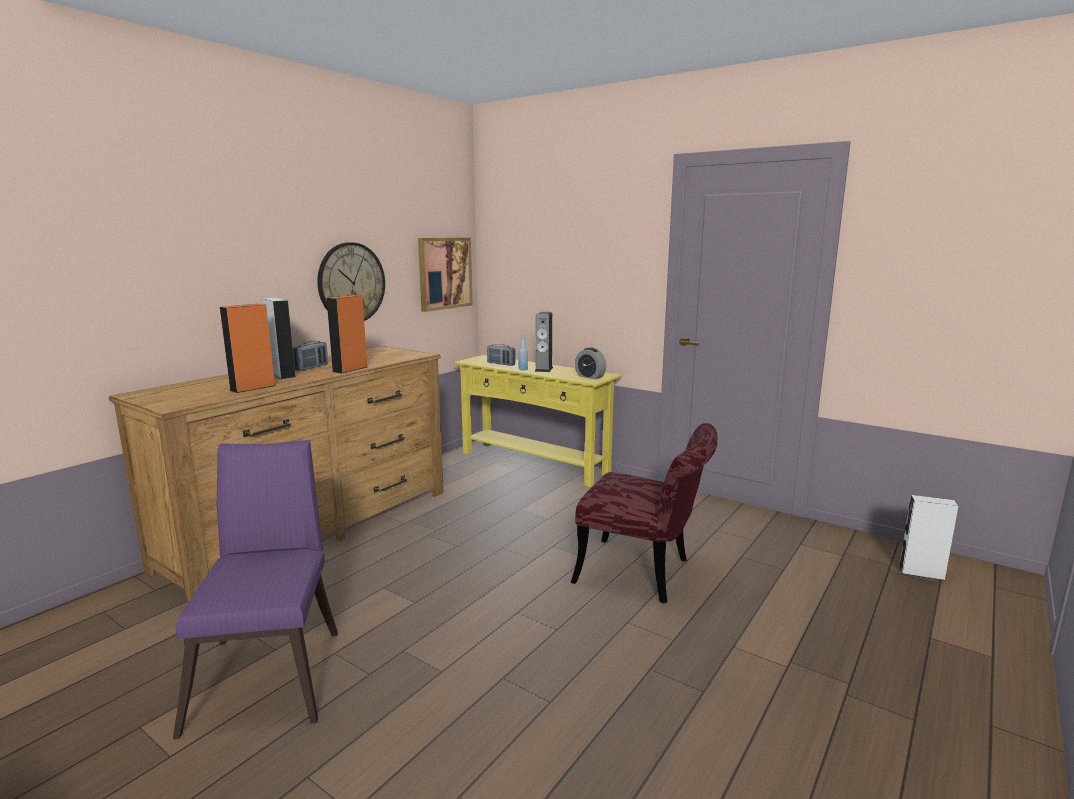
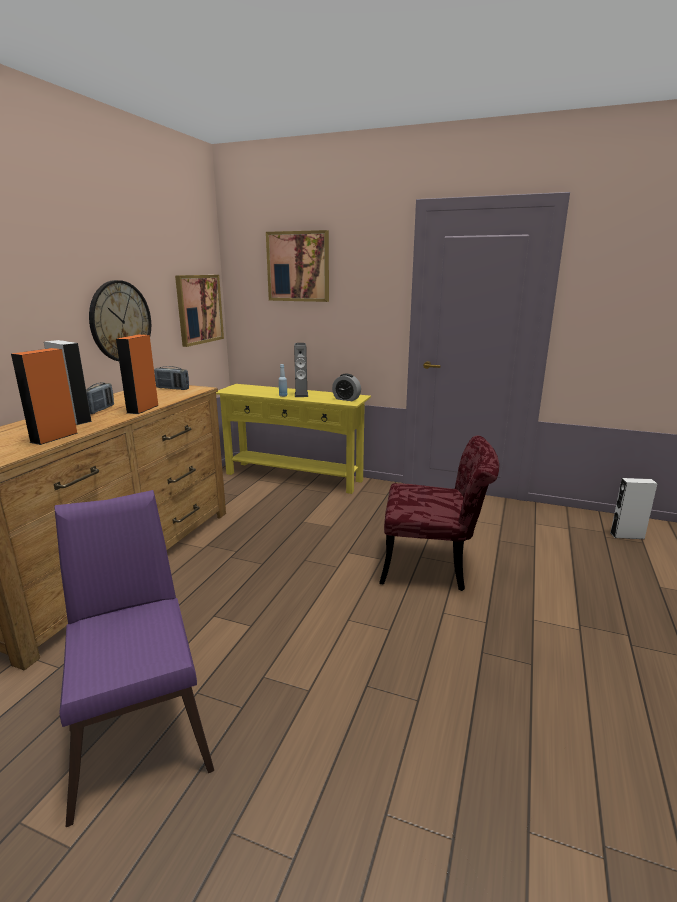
camera: 15 degrees left, 5 degrees up
(501, 364) = (259, 392): radio -> radio (172, 388)
(550, 229) = (298, 266): none -> picture

